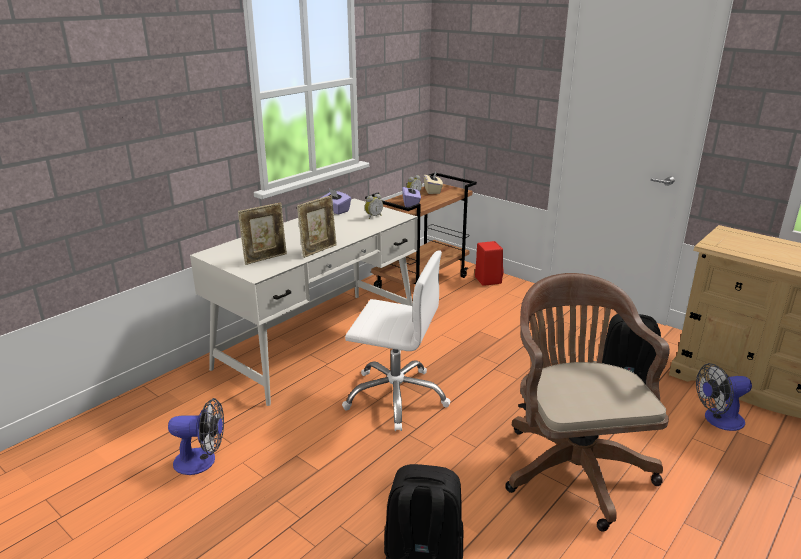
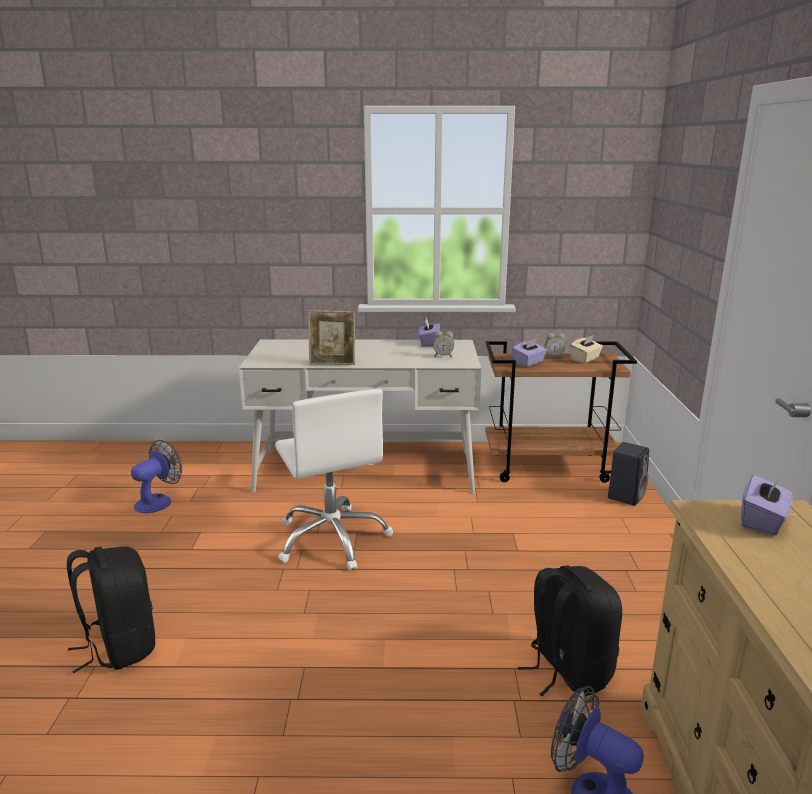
camera: 50 degrees right, 5 degrees down
(202, 461) = (158, 501): fan -> fan turned 105 degrees counterclockwise
(265, 258) = (288, 356): picture frame -> none
(487, 280) = (626, 496): red speaker -> black speaker
(572, 464) = (340, 688): brown office chair -> none
(733, 239) = (762, 521): none -> purple tissue box

